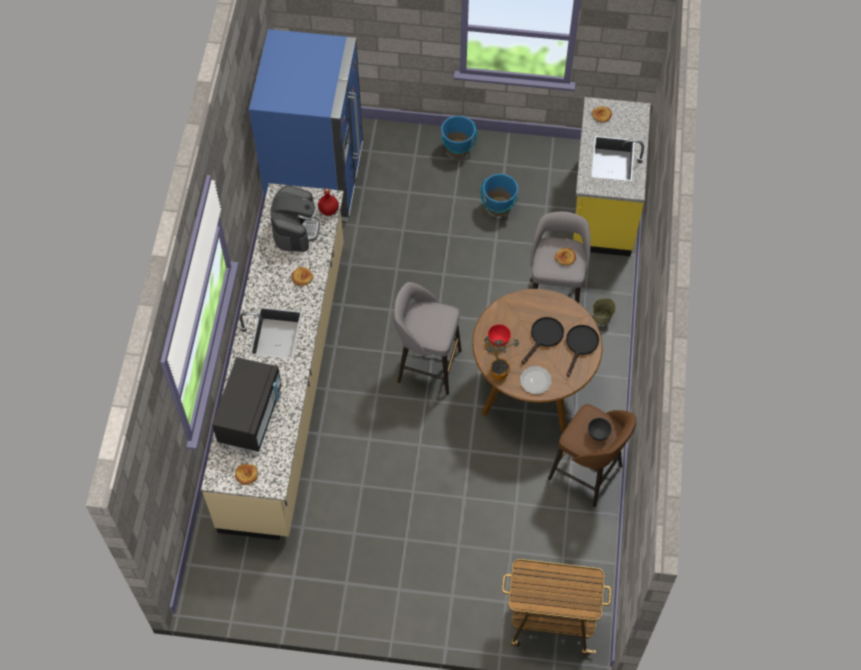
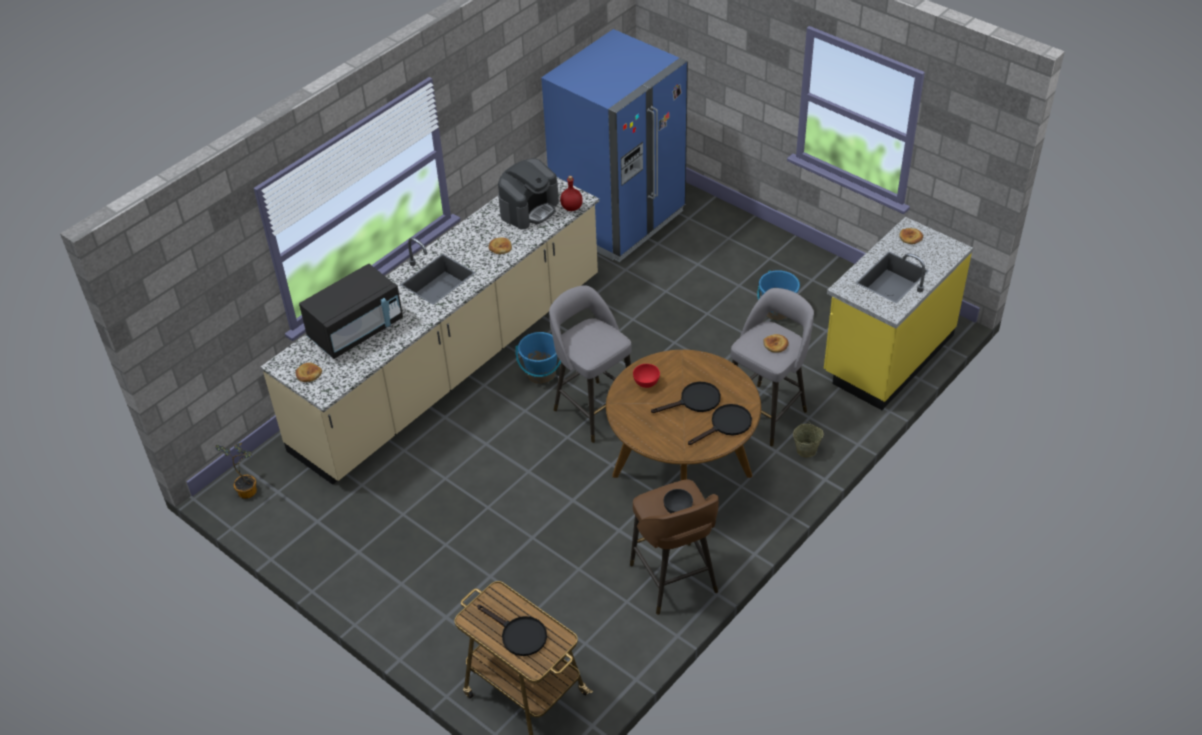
camera: 35 degrees right, 15 degrees down
(458, 149) = (775, 249): blue bucket -> blue bucket (541, 374)
(497, 370) = (623, 407): potted plant -> potted plant (248, 489)
(535, 381) = (652, 433): plate -> none
(562, 592) = (518, 635): none -> black frying pan

